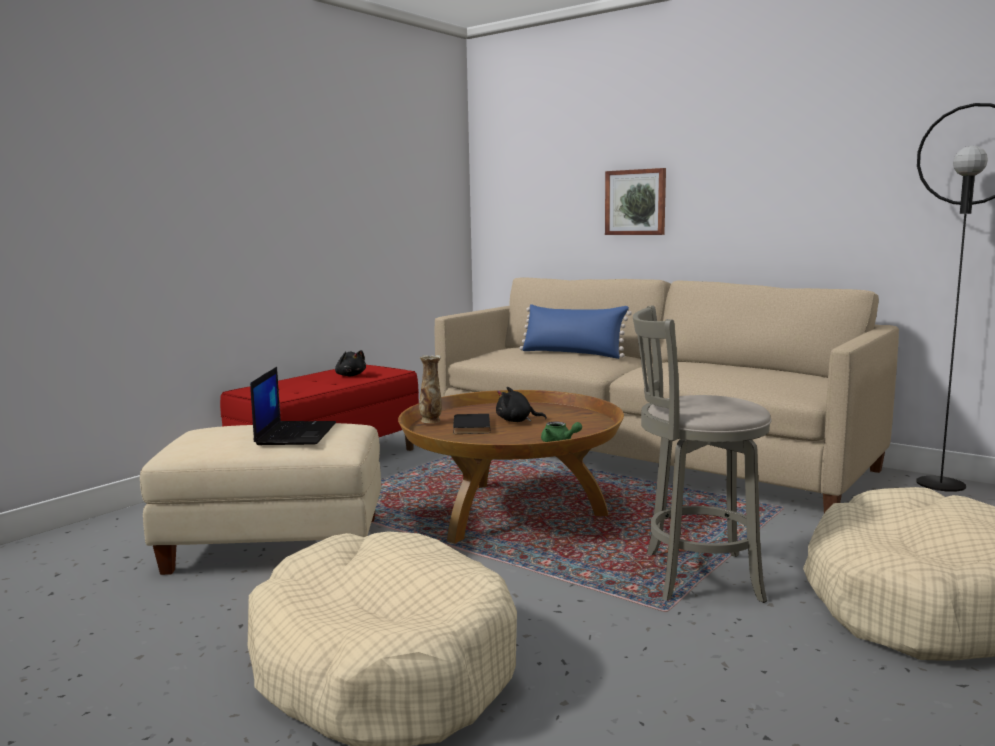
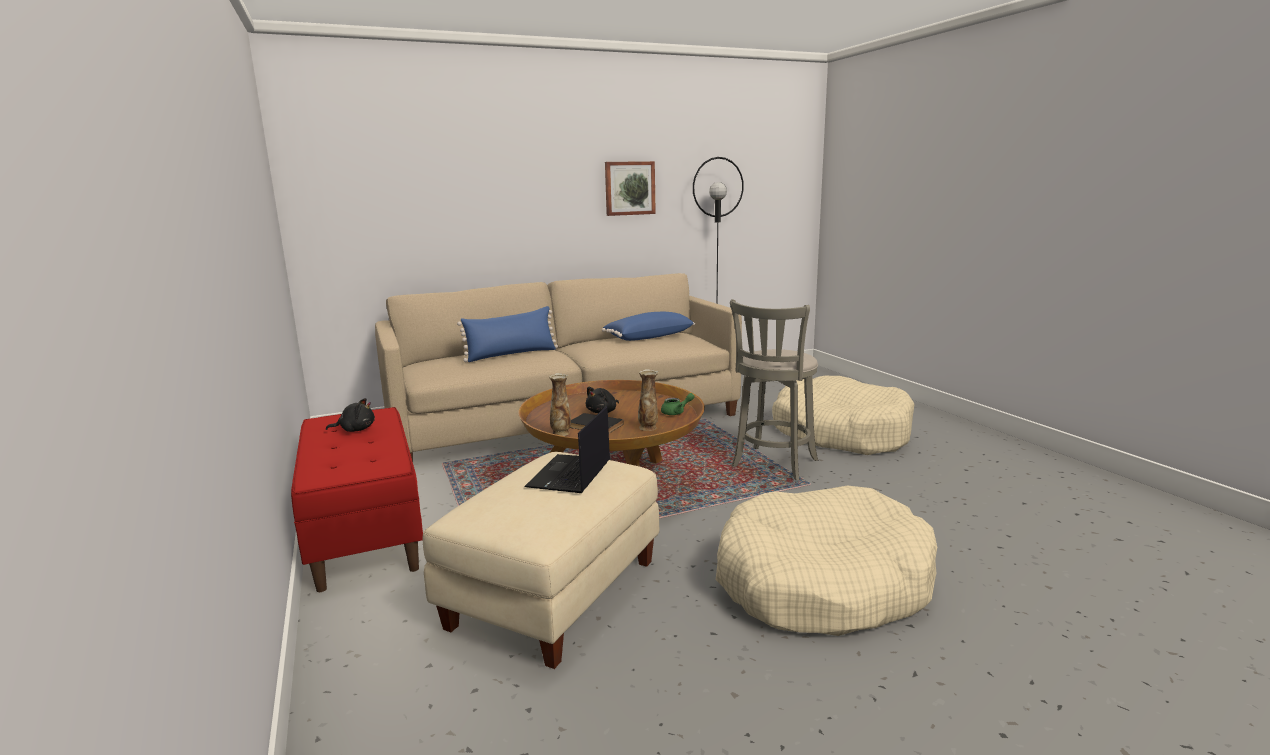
camera: 60 degrees left, 5 degrees up
(295, 433) = (570, 475): laptop -> laptop turned 105 degrees counterclockwise
(492, 442) = (648, 428): none -> vase
(636, 202) = (487, 218): picture -> picture (629, 188)
(752, 370) = (648, 337): none -> blue pillow

